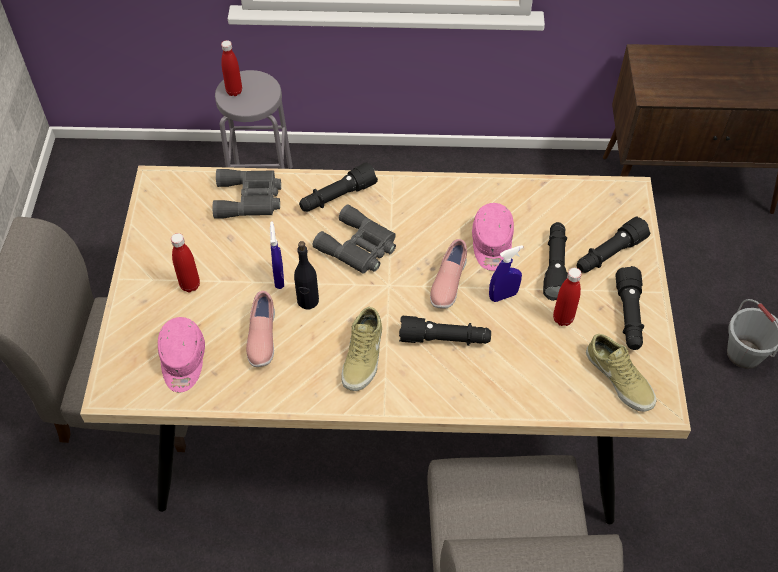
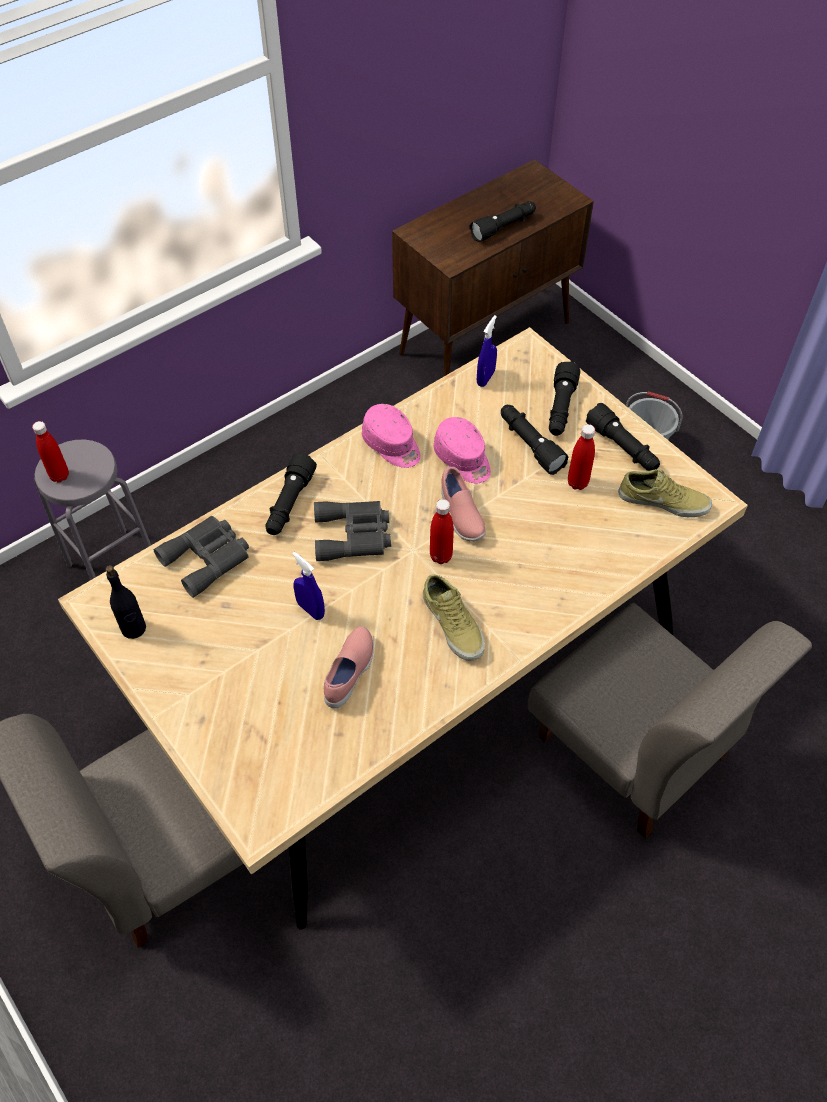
camera: 40 degrees left, 0 degrees up
(183, 361) = (298, 746): pink cap -> pink cap (392, 445)
(190, 285) = (232, 673): red bottle -> red bottle (441, 556)
(261, 338) = (350, 673): pink shoe -> pink shoe turned 120 degrees counterclockwise
(308, 301) = (357, 611): black bottle -> black bottle (134, 629)
(444, 339) = (504, 563): black flashlight -> black flashlight (503, 227)
(503, 295) = (514, 495): blue spray bottle -> blue spray bottle (485, 378)

